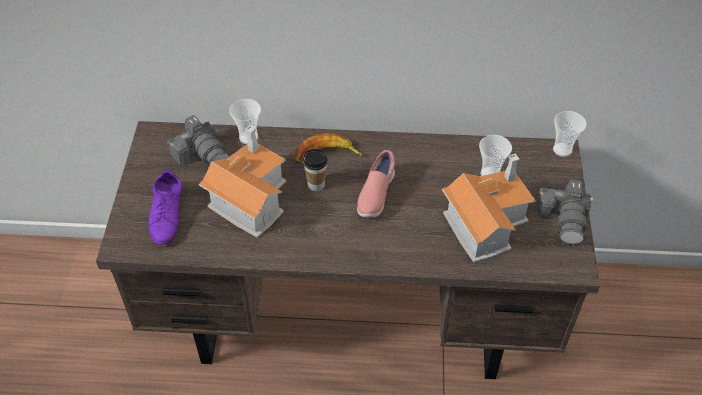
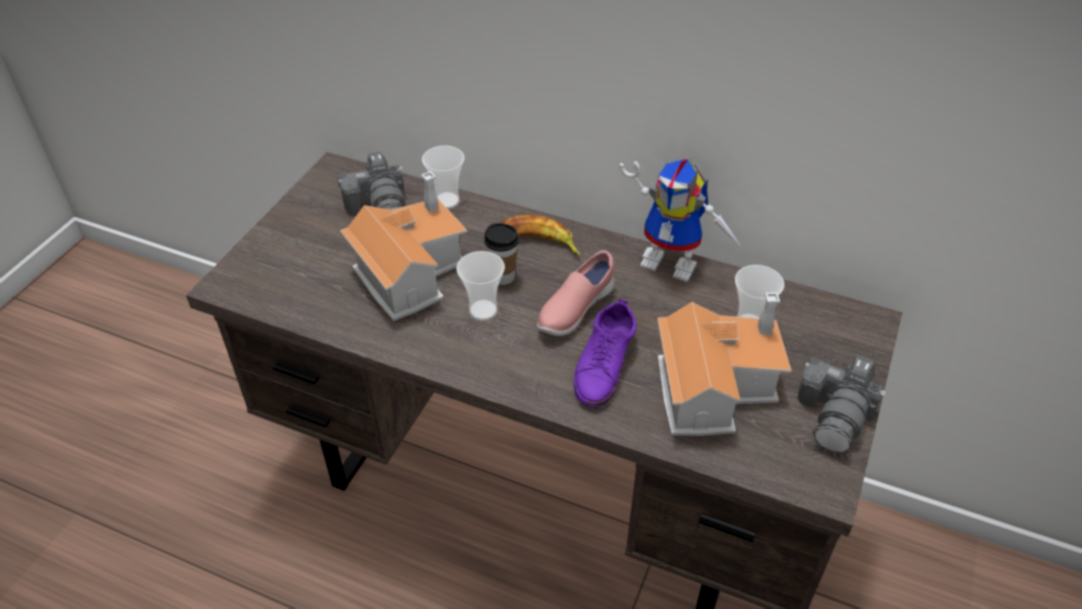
camera: 20 degrees right, 5 degrees down
(167, 214) = (299, 264): purple shoe -> purple shoe (604, 364)
(425, 142) = (675, 262): none -> toy robot
(562, 150) = (872, 319): cup -> cup (483, 310)

